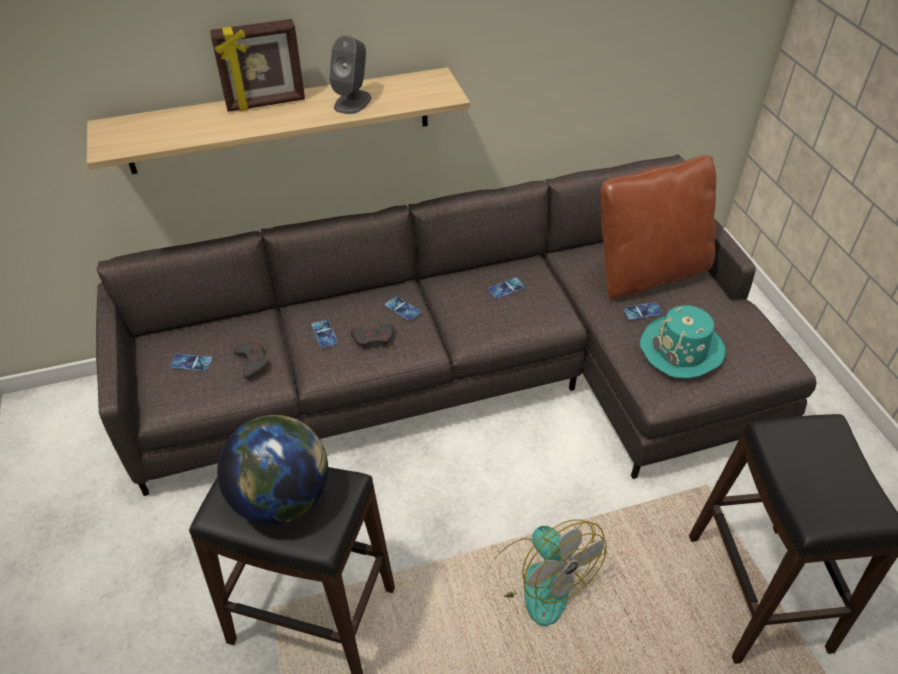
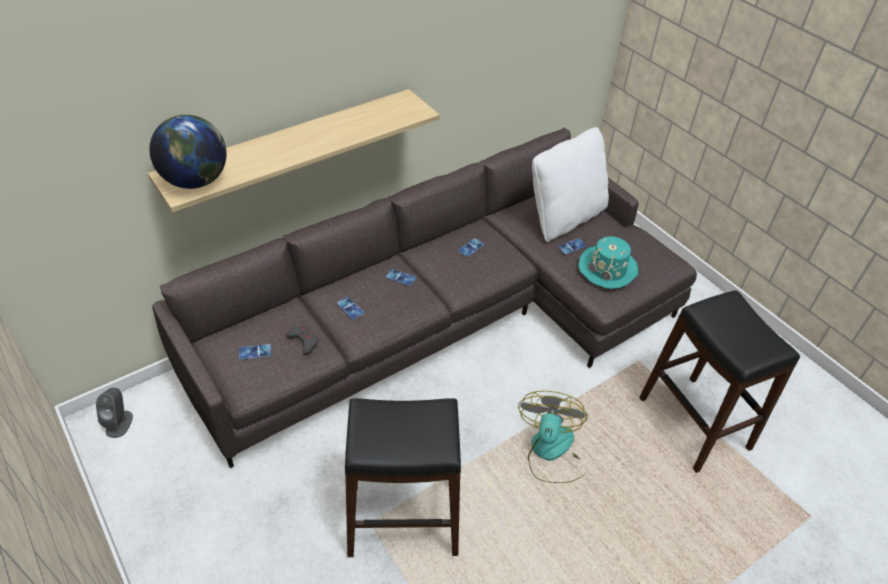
camera: 20 degrees left, 0 degrees up
(266, 104) = (287, 138): picture frame -> none
(282, 498) = (403, 428): globe -> globe (196, 180)
(353, 102) = (353, 126): grey speaker -> grey speaker (119, 423)
(373, 338) = (389, 304): grey game controller -> none
(537, 579) = (551, 453): fan -> fan turned 120 degrees counterclockwise
(649, 273) = (565, 218): brown pillow -> white pillow

